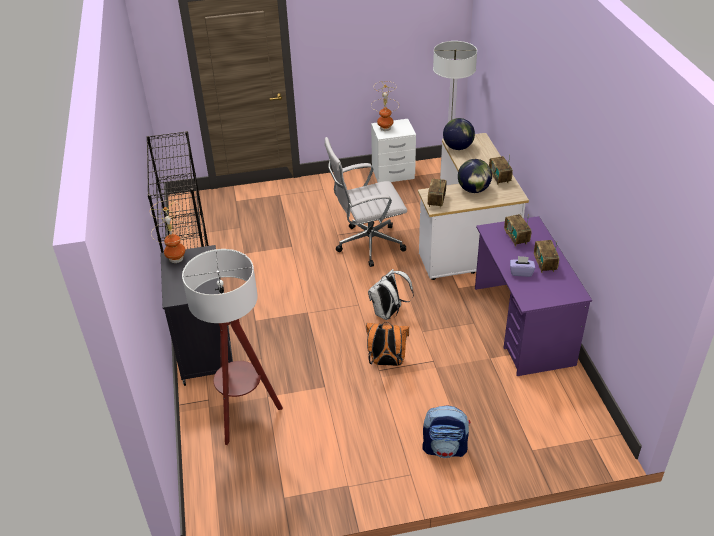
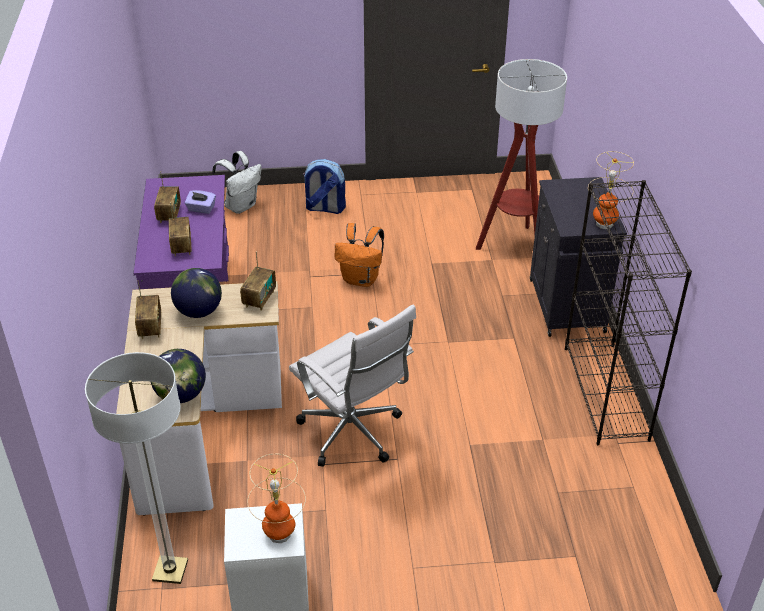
camera: 175 degrees left, 0 degrees up
(367, 245) = (354, 435): white office chair -> white office chair turned 60 degrees clockwise
(388, 313) = (346, 331): white backpack -> white backpack (240, 206)

